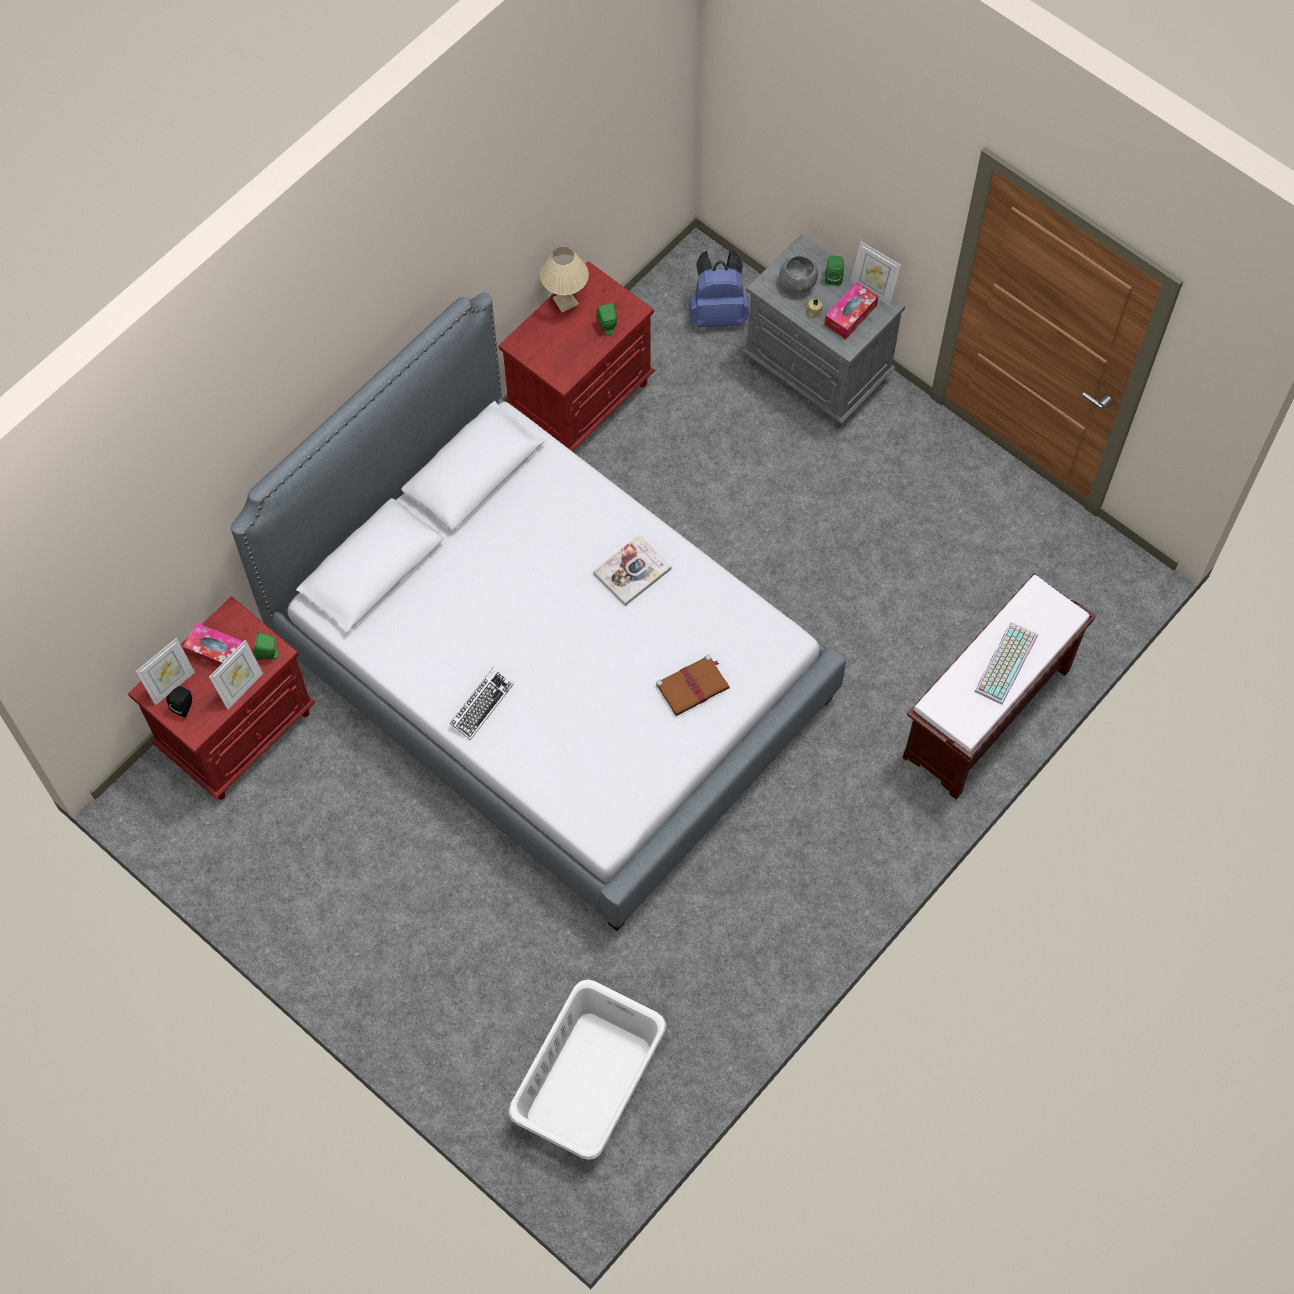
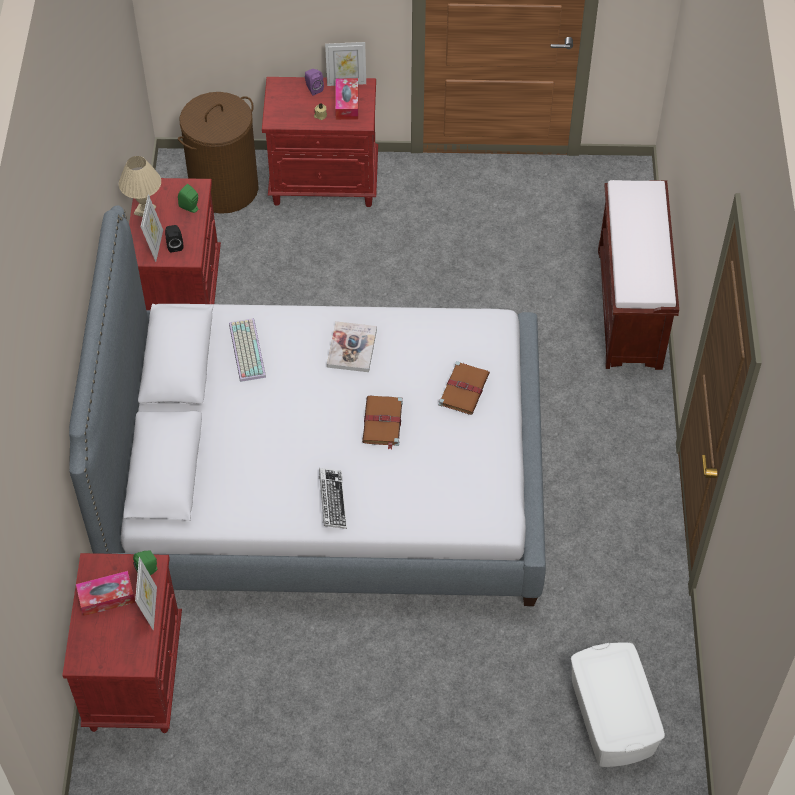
camera: 40 degrees left, 10 degrees down
(171, 685) = (92, 644): picture frame -> picture frame (155, 245)
(184, 706) = (117, 652): black speaker -> black speaker (174, 245)
(587, 1082) = (611, 717): white laundry basket -> white storage box
(590, 664) = (382, 423): none -> brown book
(718, 313) = (224, 188): blue backpack -> brown laundry basket
(797, 284) = (294, 107): grey bowl -> none
(818, 372) = (325, 182): grey nightstand -> red nightstand
(833, 277) = (313, 89): green speaker -> purple speaker
(1005, 661) = (644, 239): keyboard -> keyboard (245, 349)

